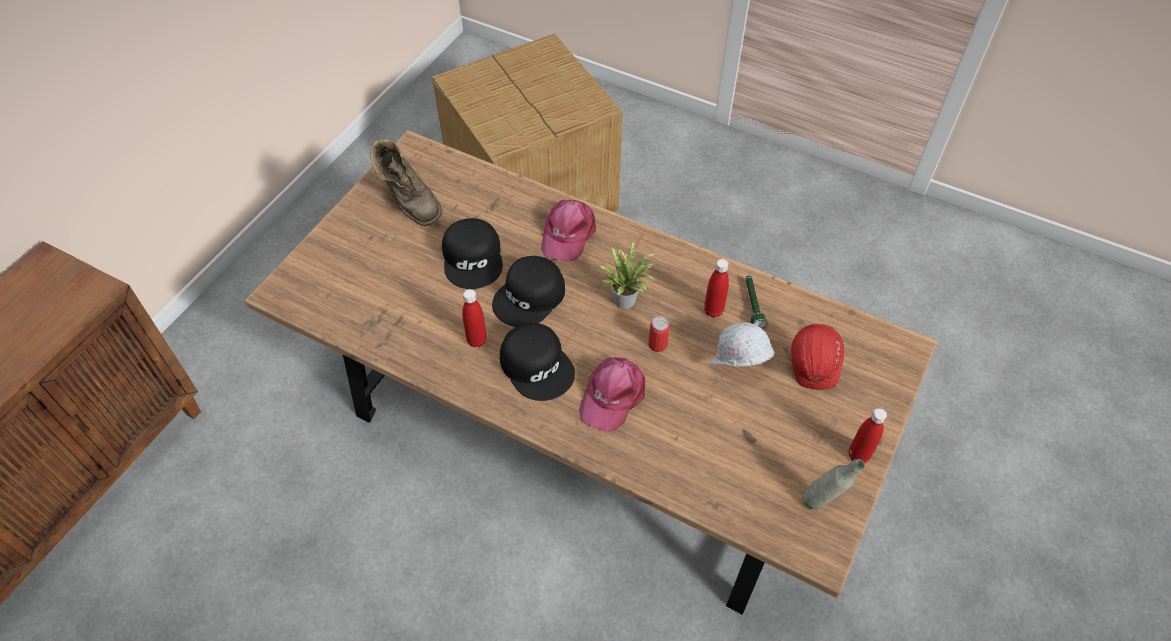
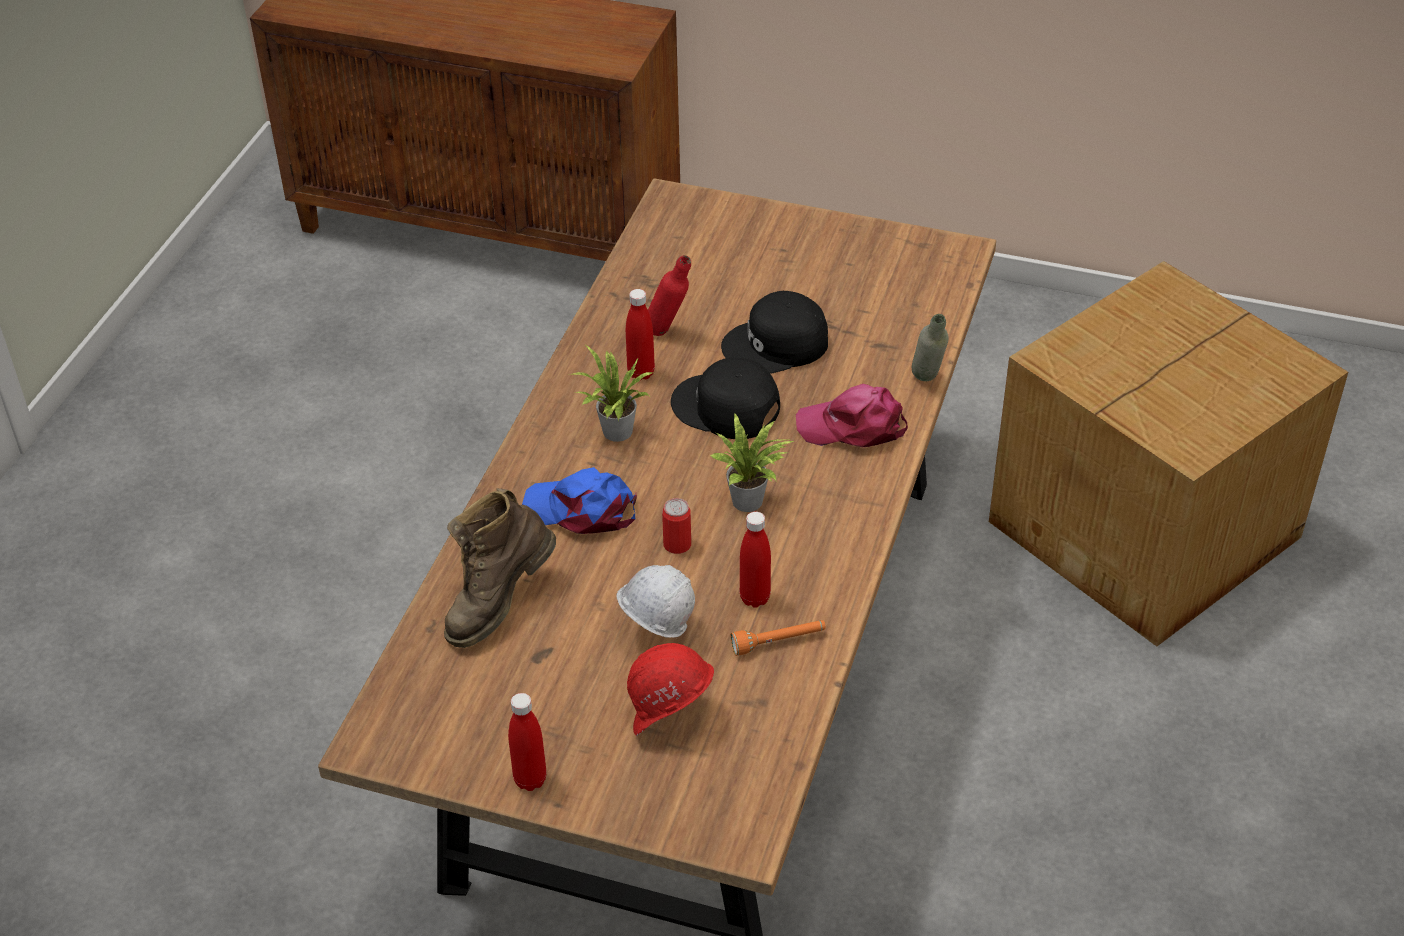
camera: 80 degrees right, 10 degrees down
(409, 202) = (857, 269): brown boot -> brown boot (498, 604)
(438, 317) = (668, 333): none -> red bottle
(538, 365) = (614, 433): black cap -> potted plant
(612, 395) = (582, 510): pink cap -> blue cap
(752, 305) = (778, 642): green flashlight -> orange flashlight
(822, 502) = (449, 740): grey bottle -> grey bottle (927, 383)

